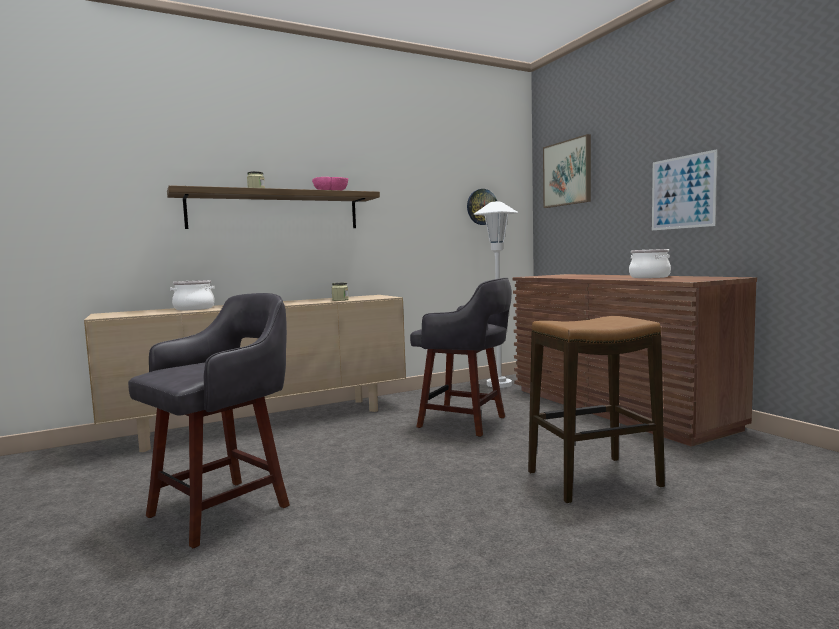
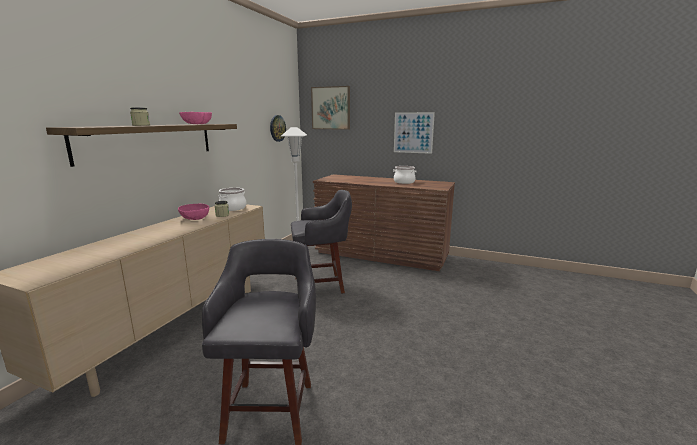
camera: 40 degrees left, 10 degrees up
(194, 308) = (108, 247): cooking pot -> cooking pot (232, 208)
(311, 300) = (195, 218): none -> pink bowl
(593, 479) = (429, 303): stool -> none

